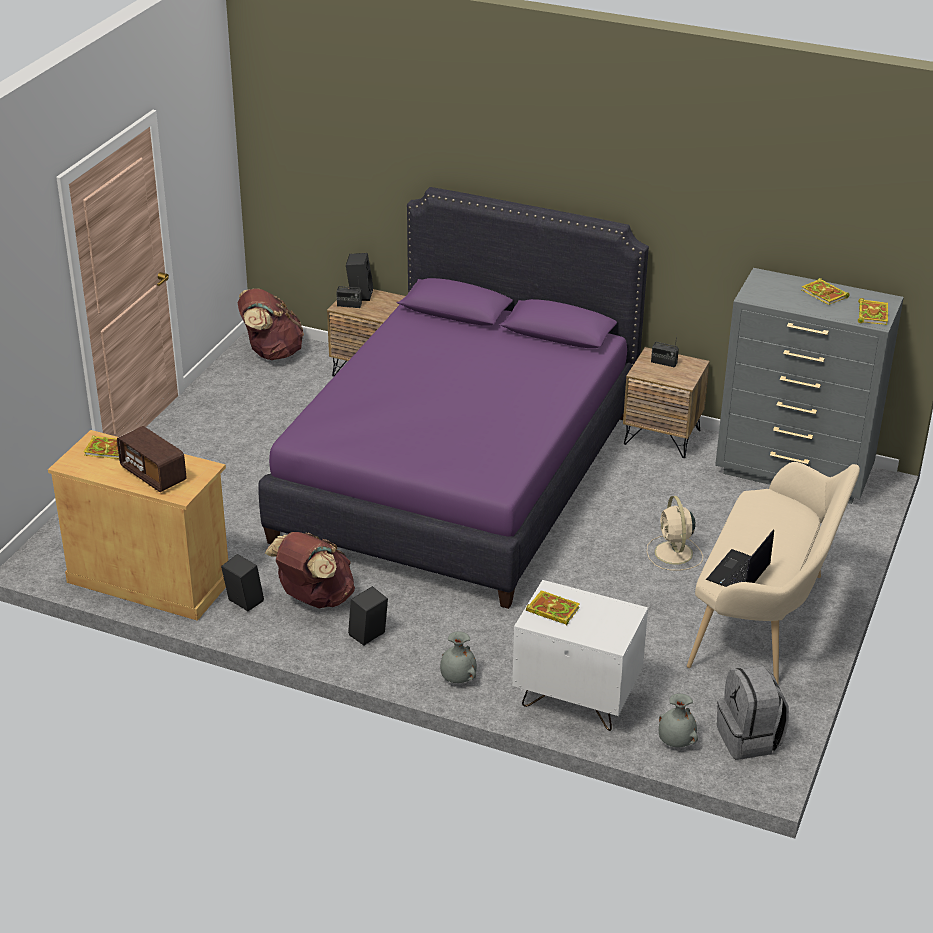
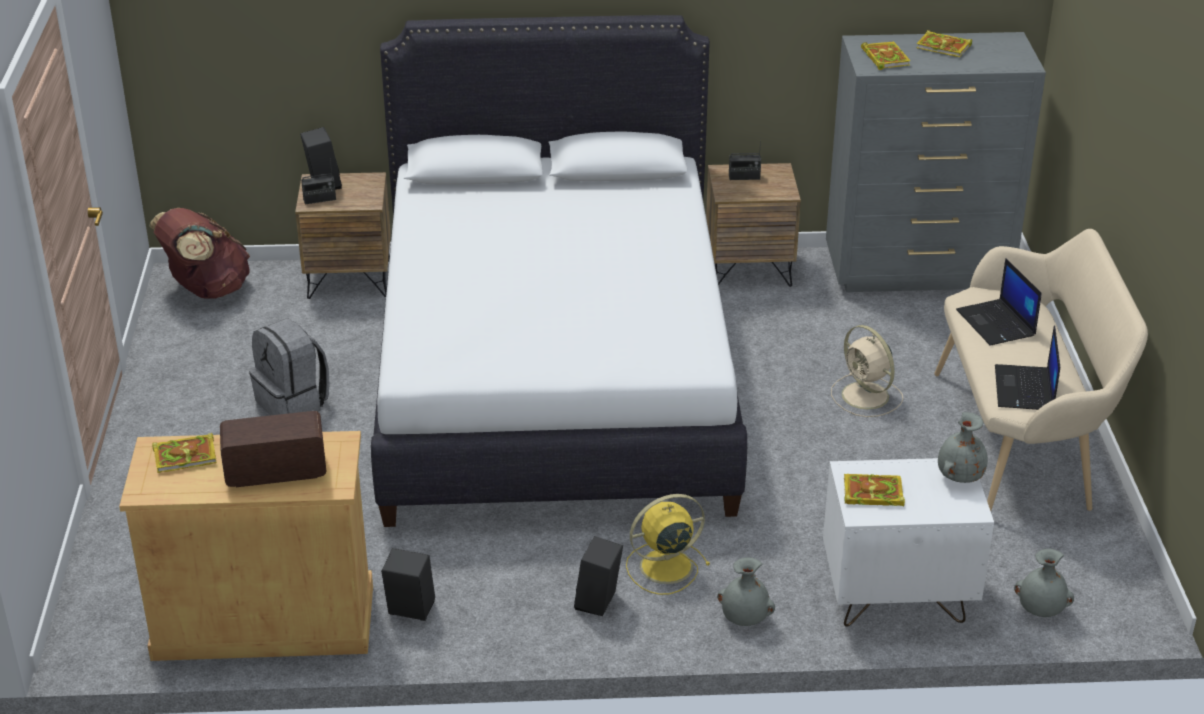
camera: 25 degrees left, 0 degrees up
(153, 475) = (276, 471): radio -> radio turned 150 degrees clockwise
(314, 599) = (496, 578): brown backpack -> none
(430, 627) = (664, 567): none -> yellow fan
(457, 475) = (553, 376): purple bed -> white bed
(626, 617) = (959, 476): none -> grey vase
(749, 739) = (1112, 580): grey backpack -> grey backpack (293, 403)
(761, 520) = (997, 323): none -> laptop
(872, 314) = (1011, 57): book -> book (884, 57)

